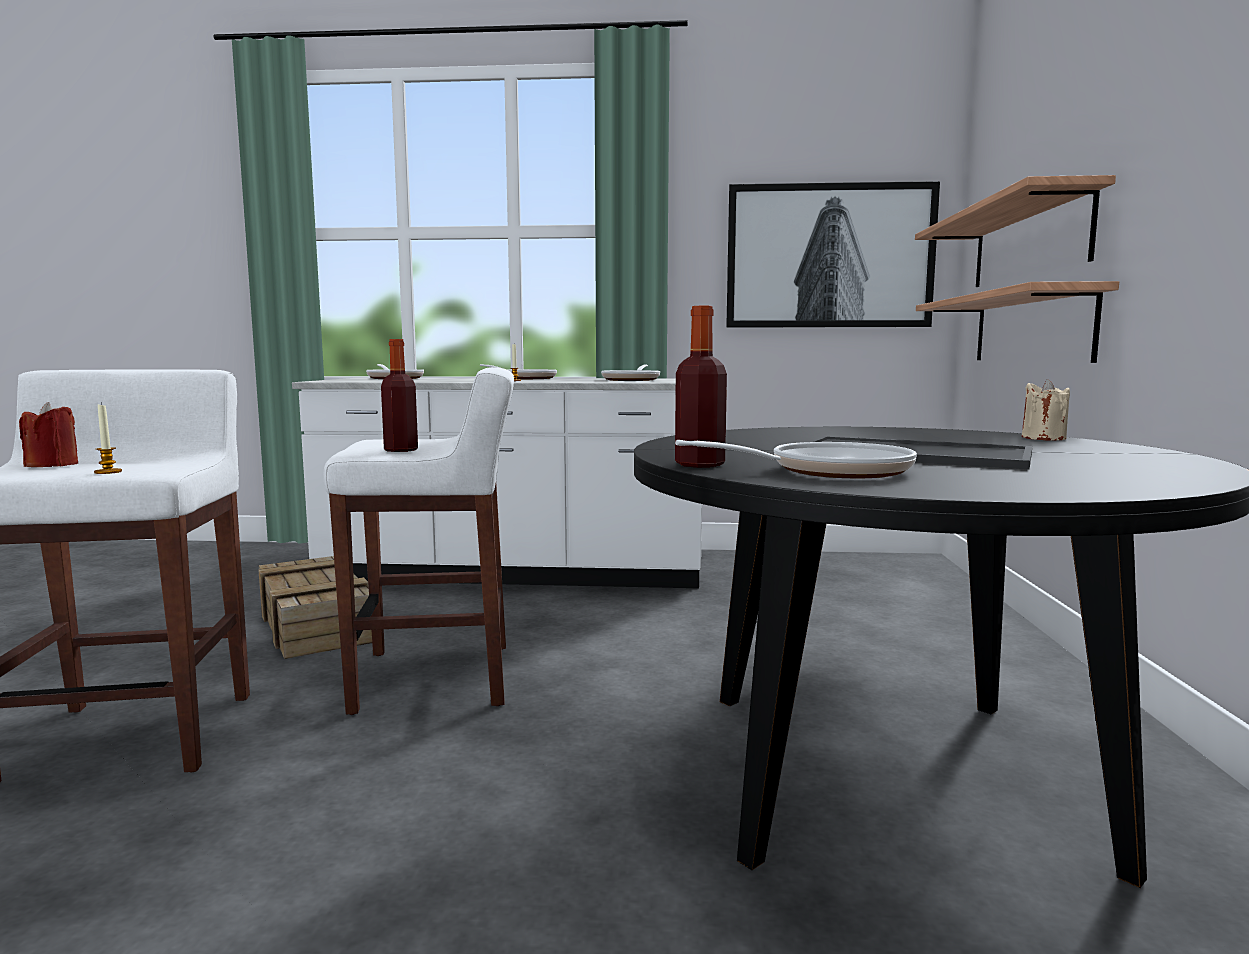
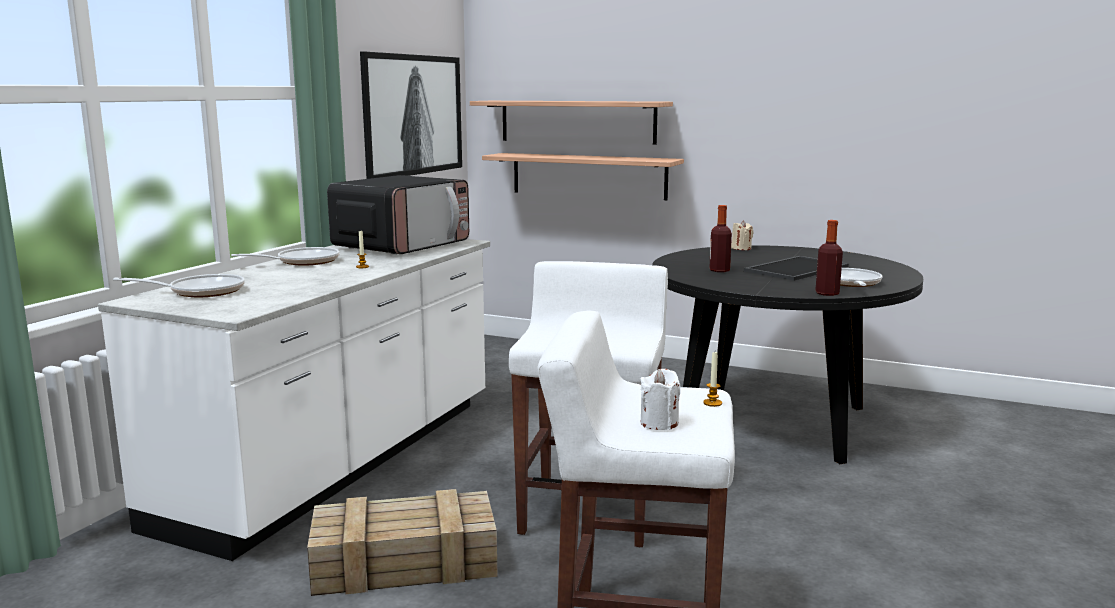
camera: 70 degrees left, 5 degrees up
(52, 465) = (659, 423): red candle -> white candle
(401, 450) = (625, 339): bottle -> bottle (719, 270)
(632, 380) = (402, 246): frying pan -> microwave

